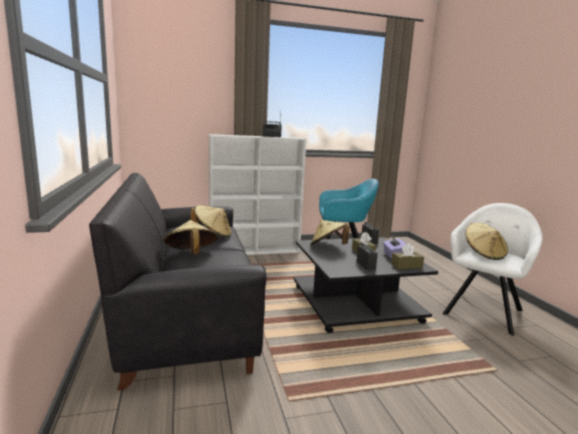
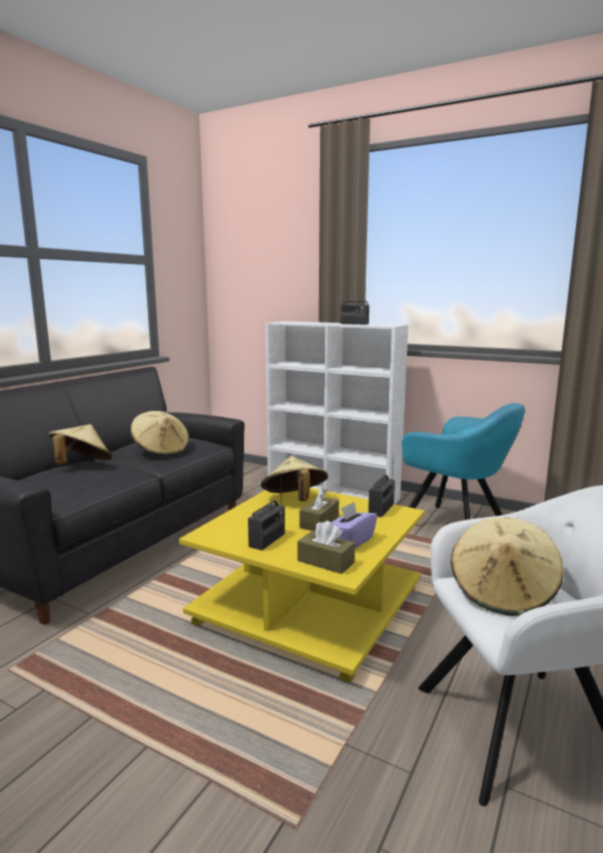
camera: 45 degrees right, 0 degrees up
(354, 304) = (308, 605): black coffee table -> yellow coffee table

